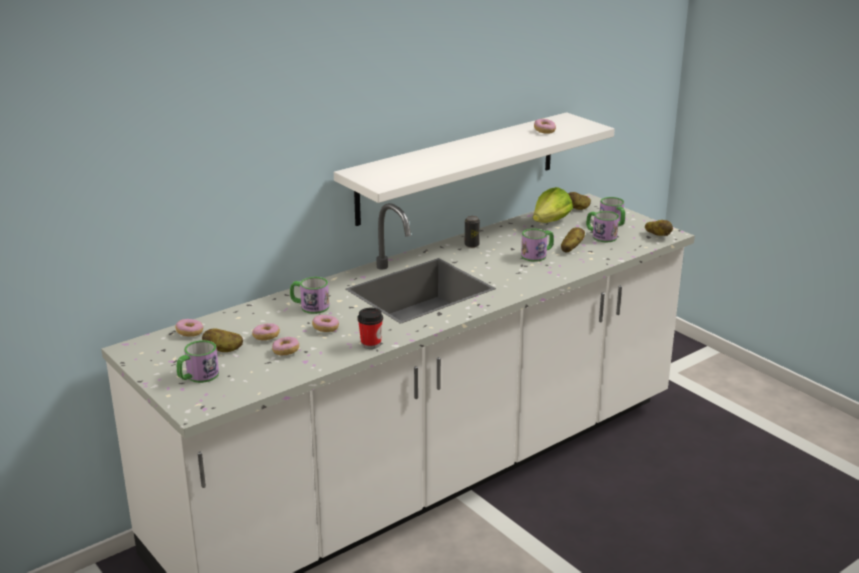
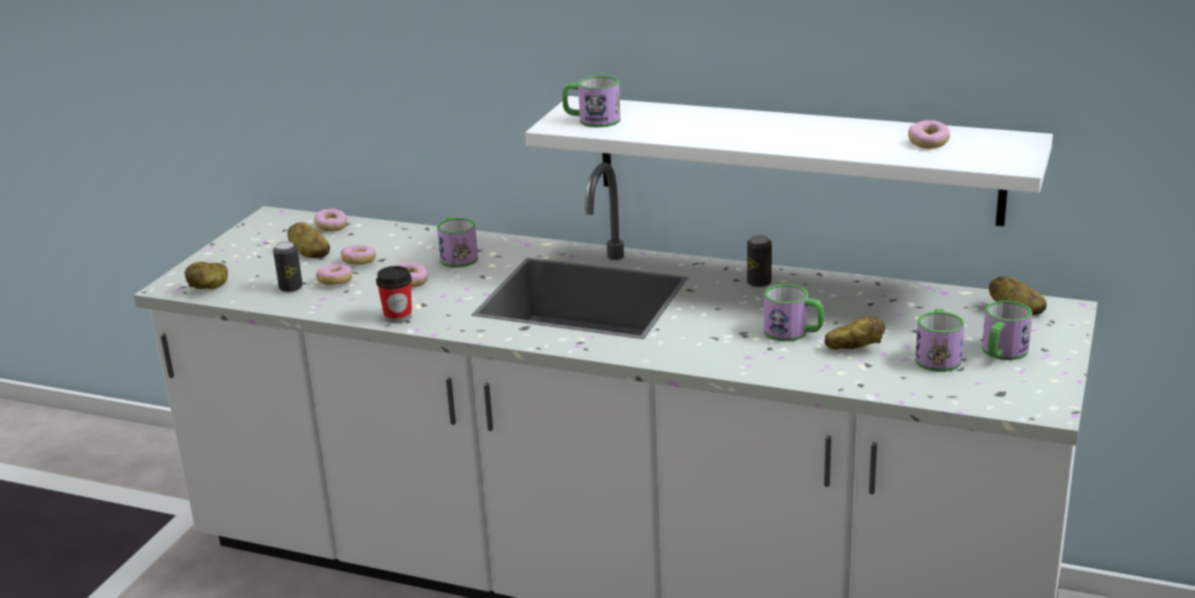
camera: 60 degrees right, 0 degrees up
(198, 377) = (241, 263): mug -> mug (592, 120)
(270, 368) = (291, 288): none -> can
(550, 222) = (927, 308): lettuce -> none
(658, 236) = (1018, 400): potato -> potato (210, 287)

